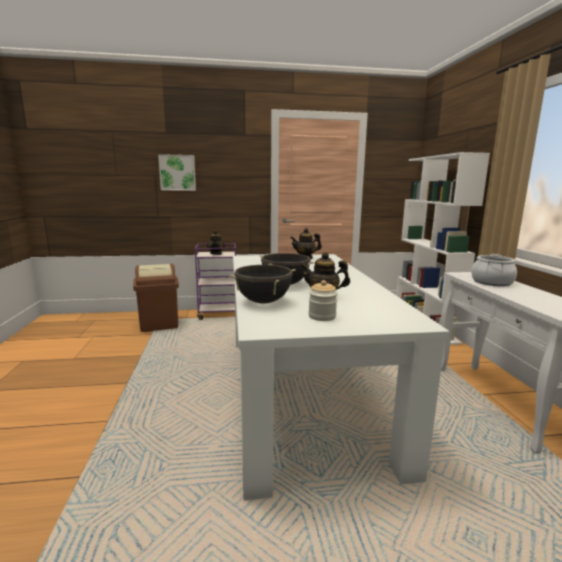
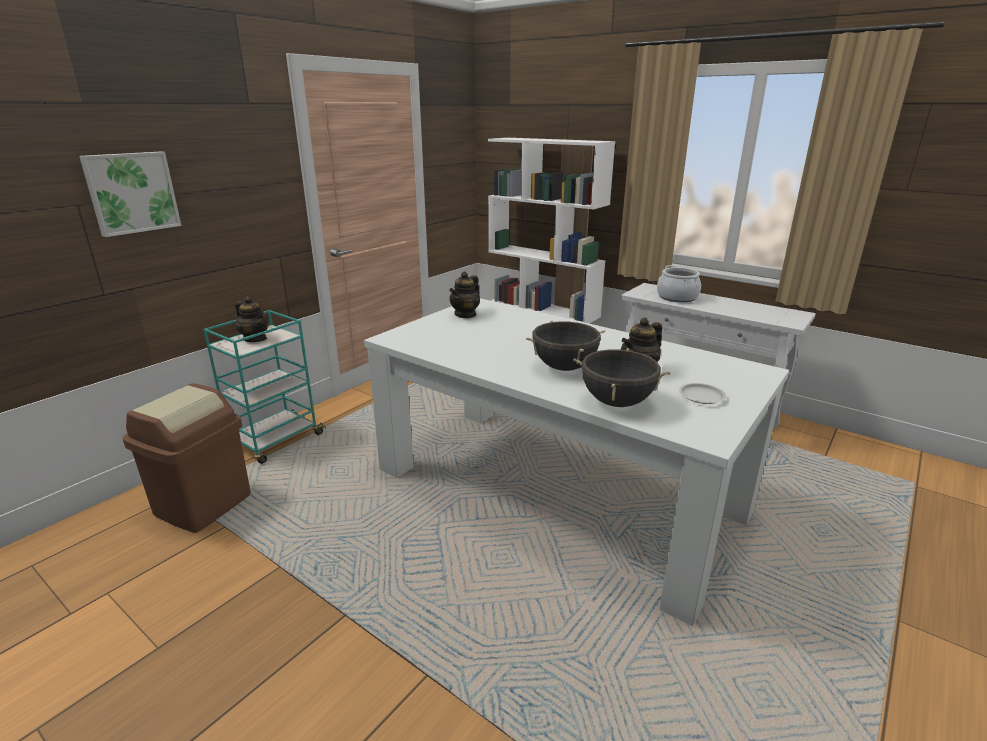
camera: 45 degrees left, 10 degrees up
(218, 314) = (275, 441): purple cart -> turquoise cart
(322, 316) = (701, 396): jar -> white plate

